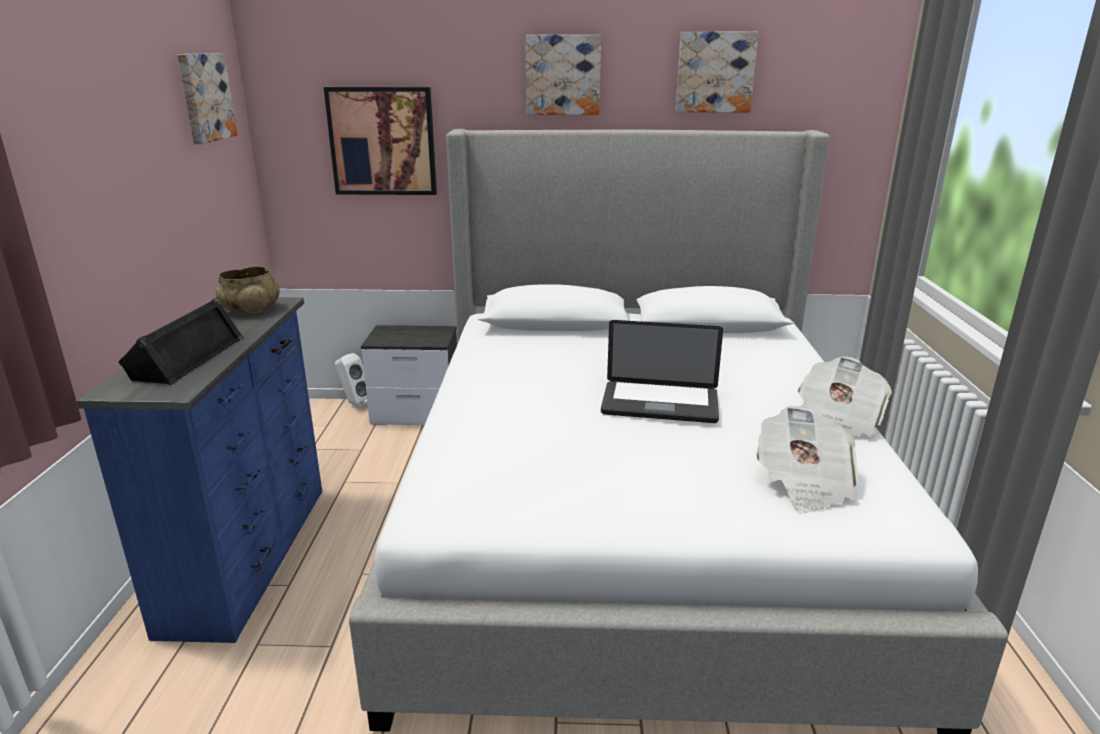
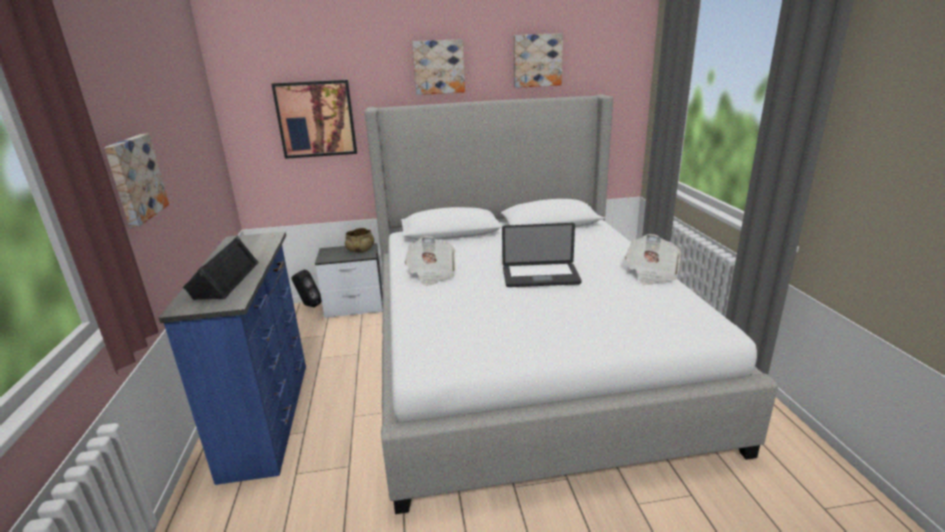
camera: 10 degrees left, 0 degrees up
(204, 97) = (190, 95): picture -> picture (134, 179)
(251, 310) = (252, 243): beige bowl -> beige bowl (360, 250)
(355, 404) = (308, 305): white speaker -> black speaker
(804, 483) = (645, 313): newspaper -> newspaper (431, 274)

